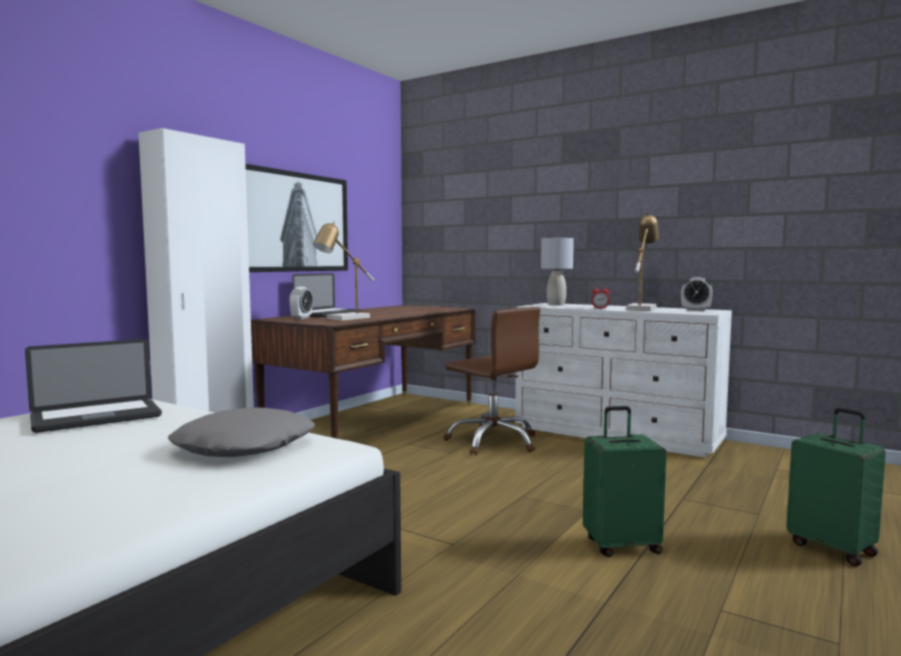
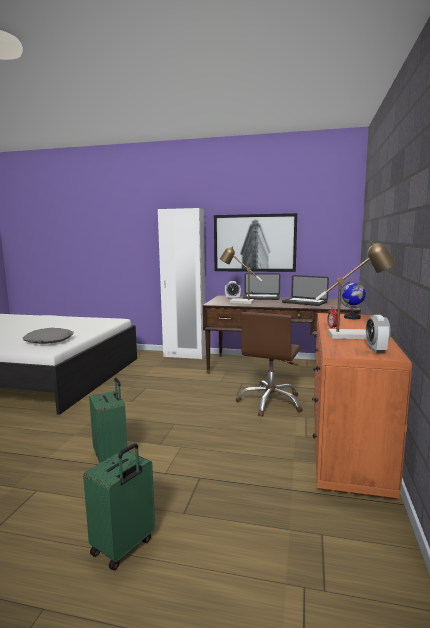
camera: 70 degrees right, 5 degrees up
(96, 417) = (86, 322): laptop -> laptop (304, 302)
(556, 304) = (352, 317): grey table lamp -> globe
(617, 434) = (346, 443): white dresser -> orange dresser

